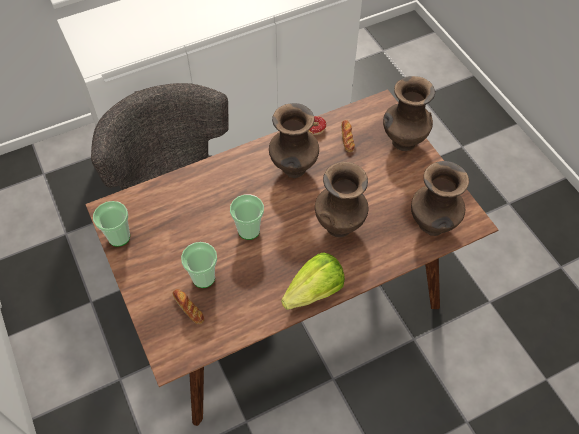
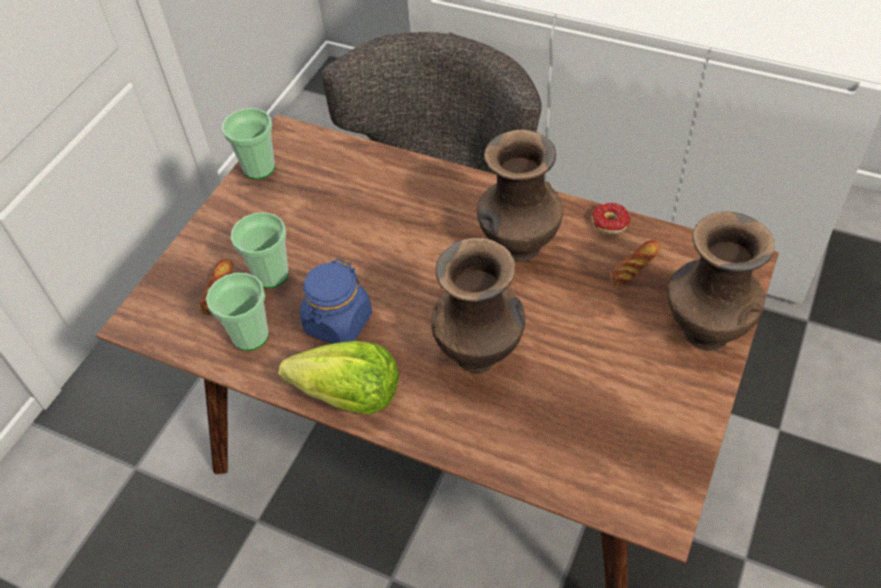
camera: 55 degrees right, 5 degrees down
(249, 230) = (378, 269): cup -> cup (250, 335)
(265, 268) = (338, 323): none -> blue jar
(432, 226) = (594, 464): brown vase -> none

